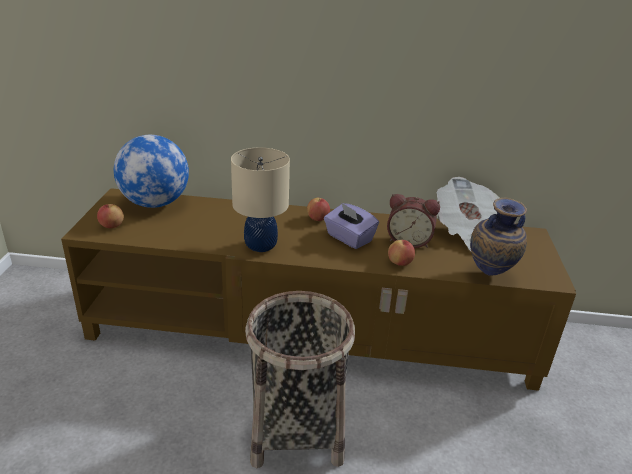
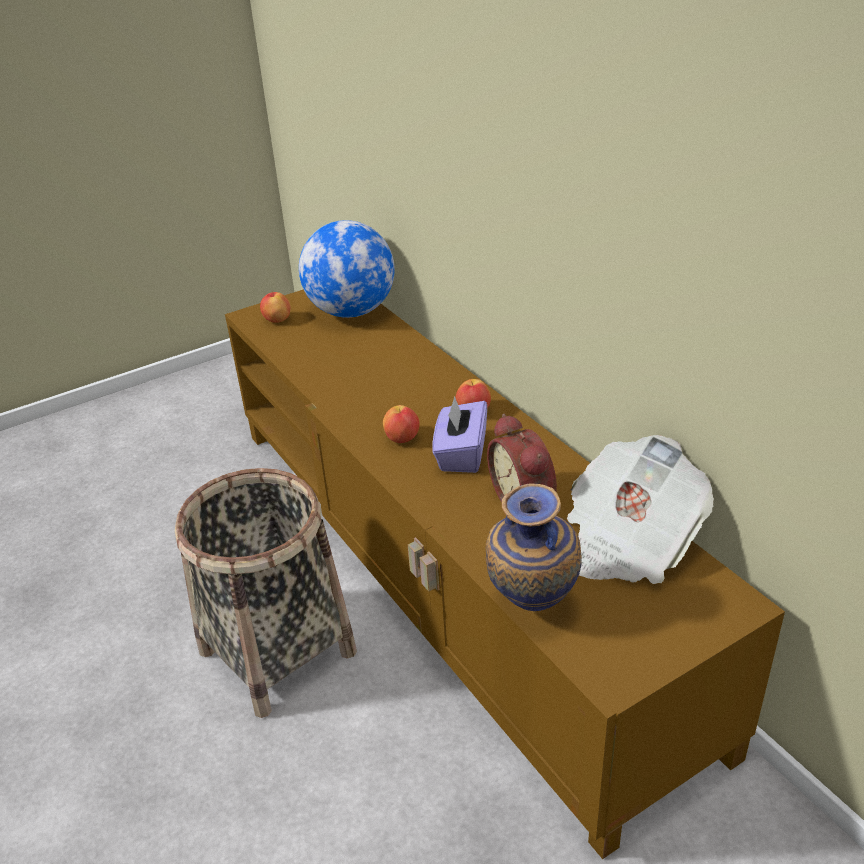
camera: 55 degrees right, 5 degrees up
(262, 247) = (356, 412): beige table lamp -> none
(400, 263) = (458, 518): apple -> apple (402, 438)

